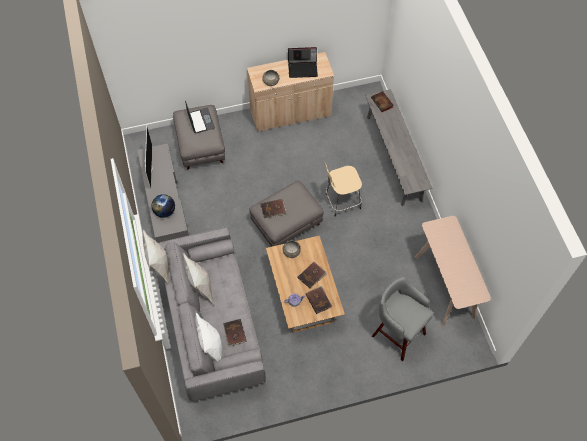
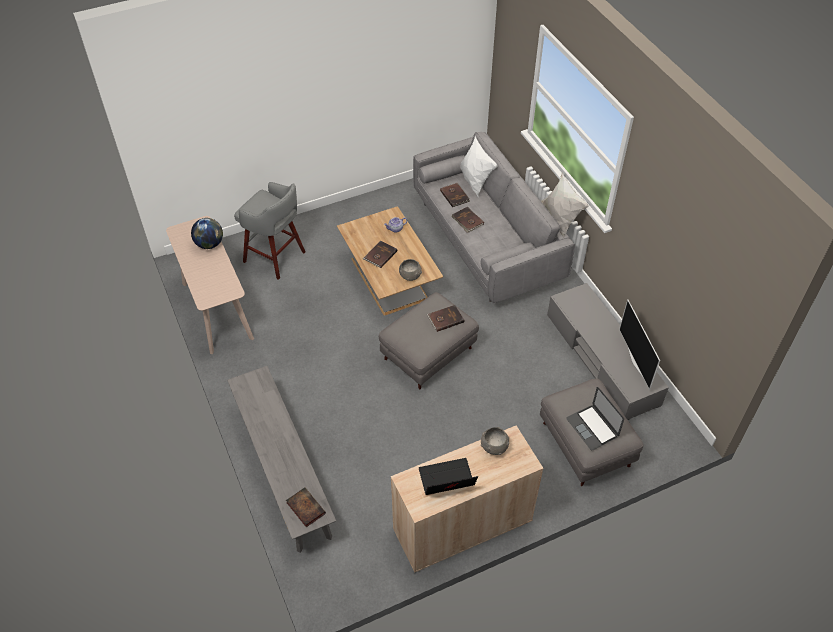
camera: 170 degrees right, 10 degrees down
(165, 211) = (588, 312): globe -> globe (209, 244)
(201, 287) = (507, 230): white pillow -> none
(319, 300) = (368, 233): brown book -> brown book (467, 221)
(341, 201) = (357, 393): beige stool -> none

